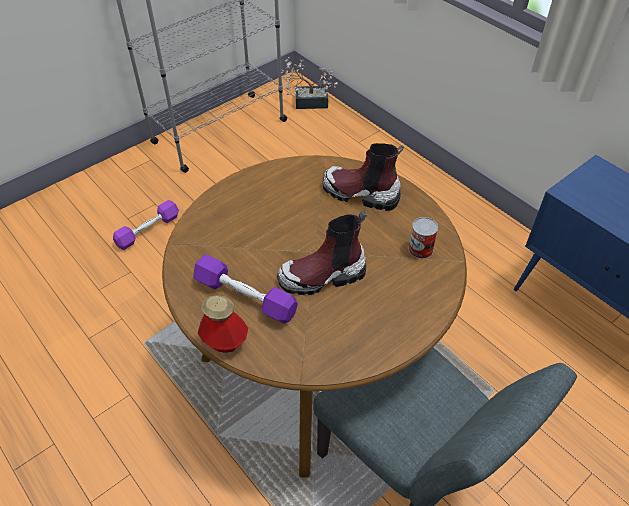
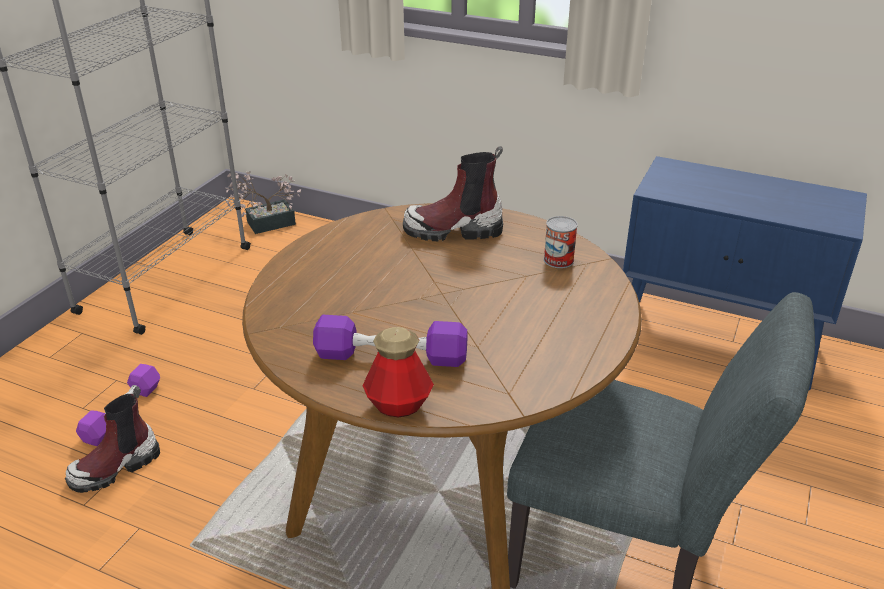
camera: 25 degrees left, 15 degrees down
(323, 276) = (469, 311): boot -> boot (116, 467)

